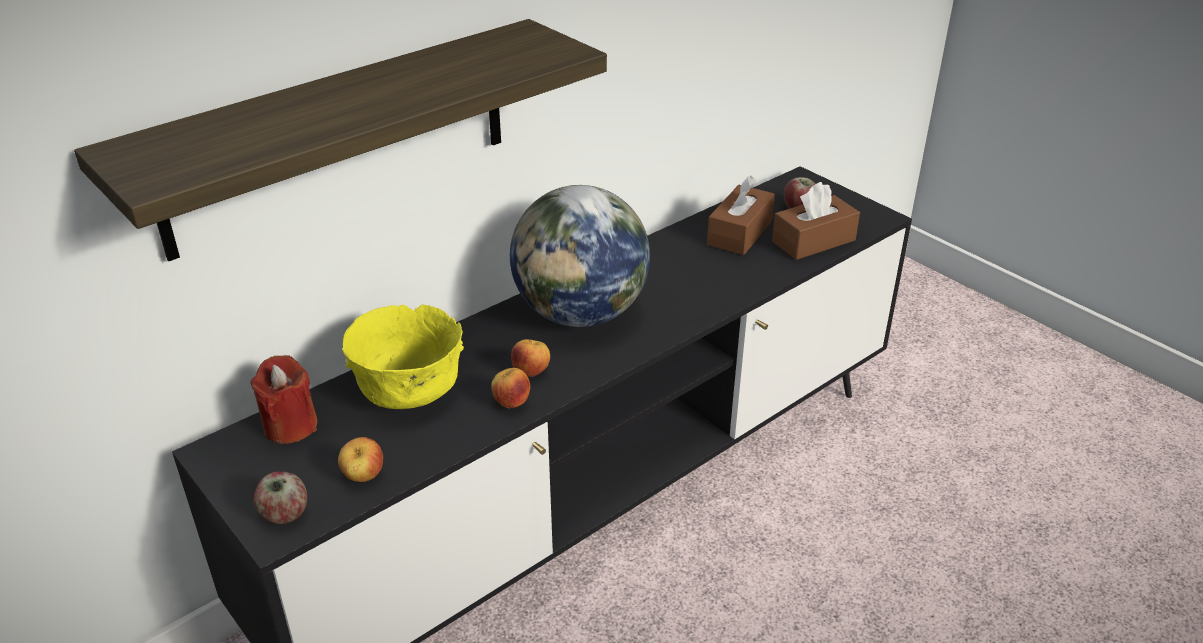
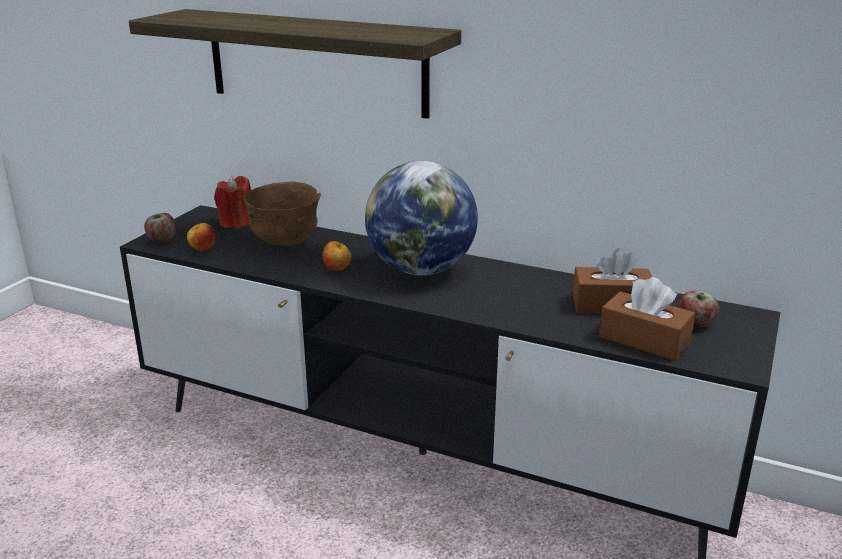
camera: 65 degrees right, 10 degrees down
(410, 395) = (285, 242): yellow bowl -> brown bowl
(511, 403) = (299, 271): apple -> none

